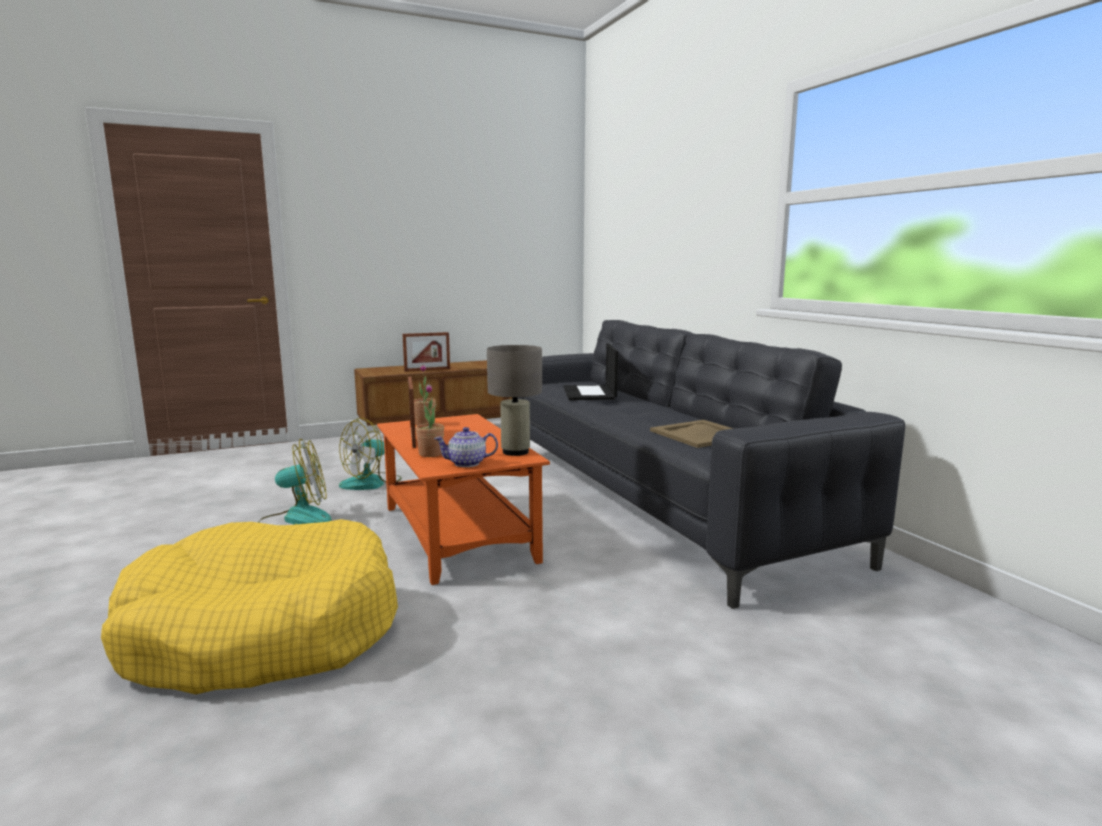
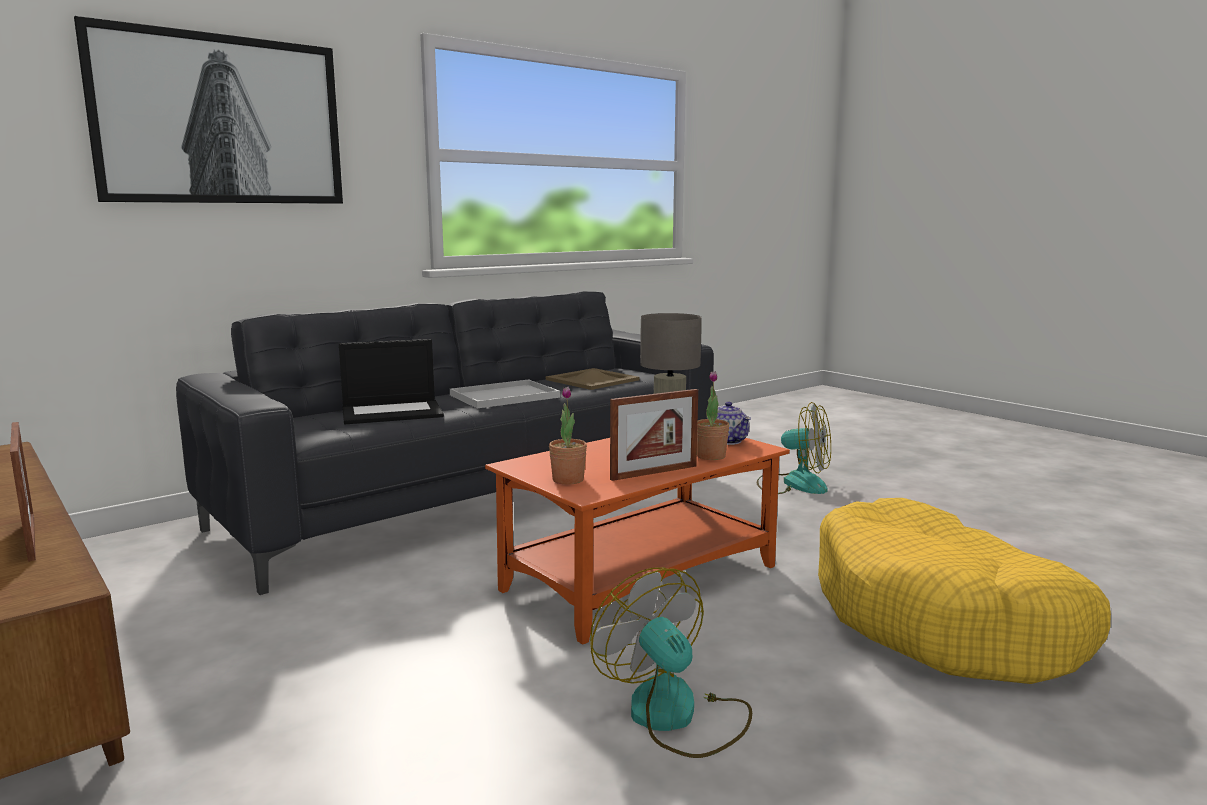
camera: 105 degrees left, 0 degrees up
(371, 483) = (448, 700): fan -> fan (793, 483)
(633, 412) = (505, 396): none -> white tray
(674, 196) = (221, 120): none -> picture

